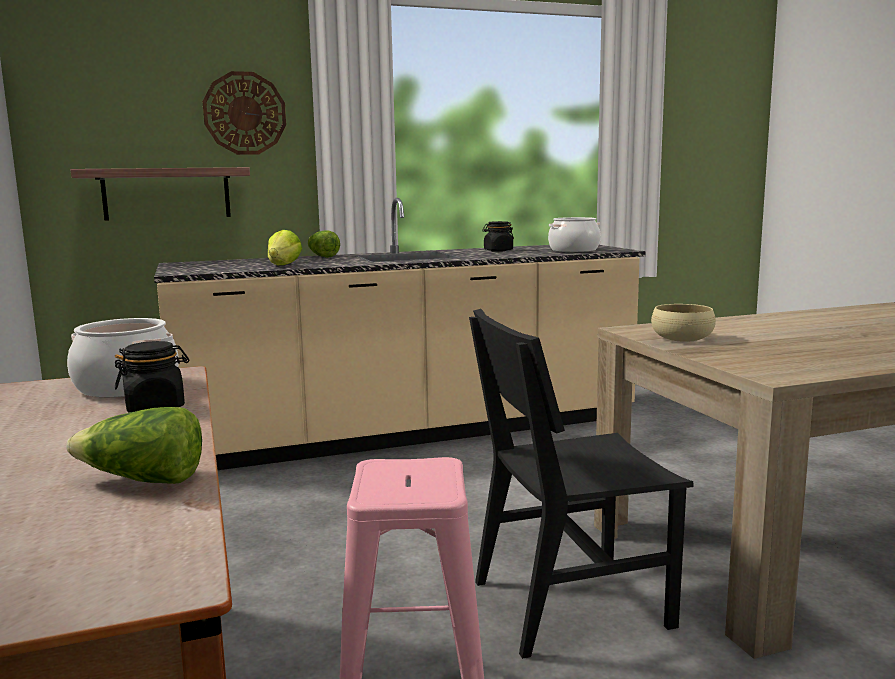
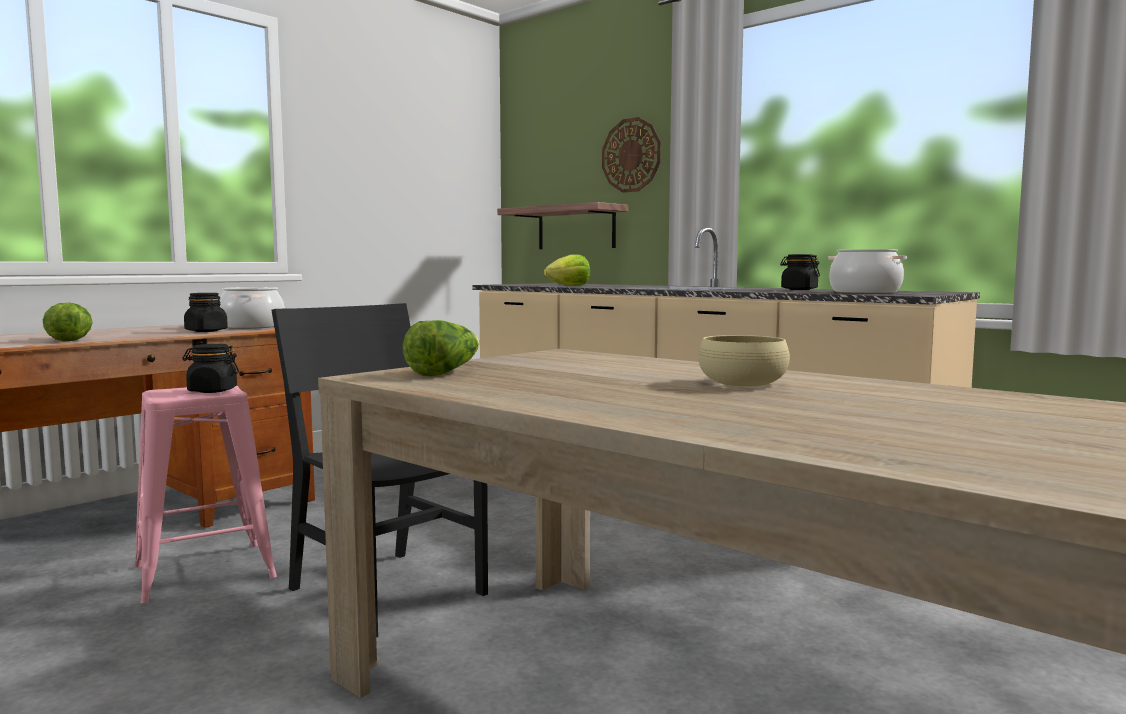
camera: 60 degrees right, 5 degrees down
(322, 256) = (646, 285): lettuce -> lettuce (444, 372)
(419, 470) = (212, 391): none -> black jar
(682, 338) = (532, 359): beige bowl -> beige bowl (742, 383)

